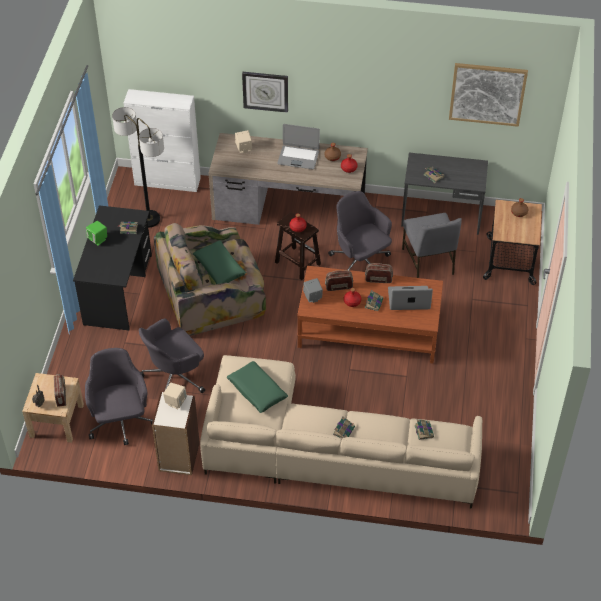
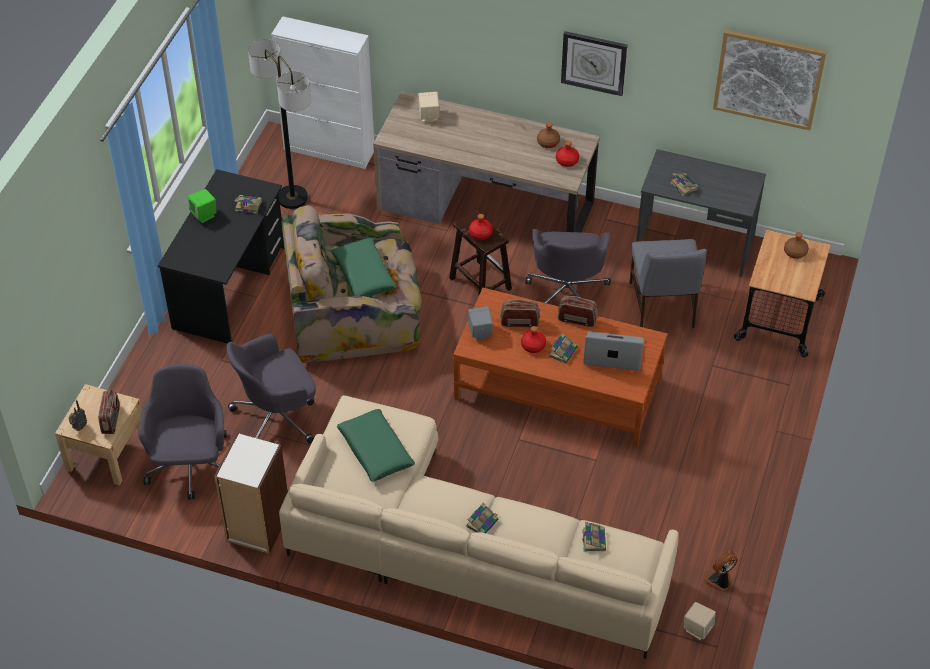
camera: 10 degrees right, 0 degrees up
(175, 402) = (253, 449): beige speaker -> beige speaker (697, 628)
(265, 91) = (464, 40): wall clock -> wall clock (594, 62)
(298, 157) = (501, 137): laptop -> none
(360, 262) = (567, 293): grey office chair -> grey office chair turned 150 degrees counterclockwise
(510, 448) = (720, 581): none -> fan

